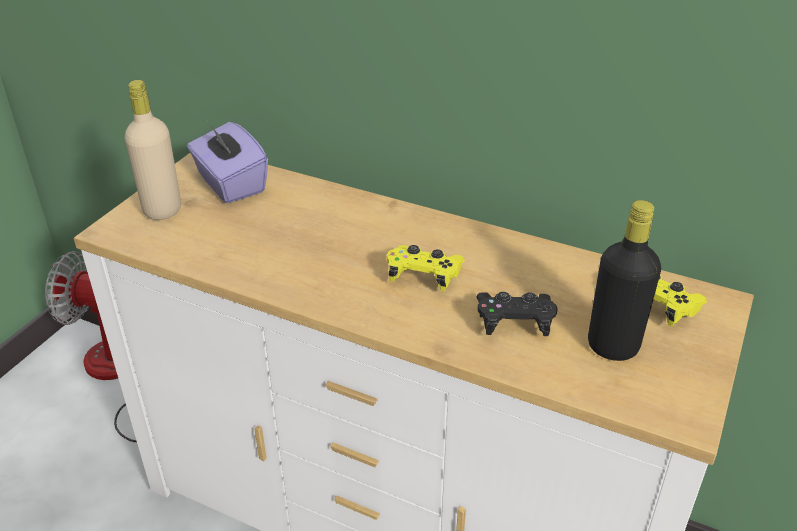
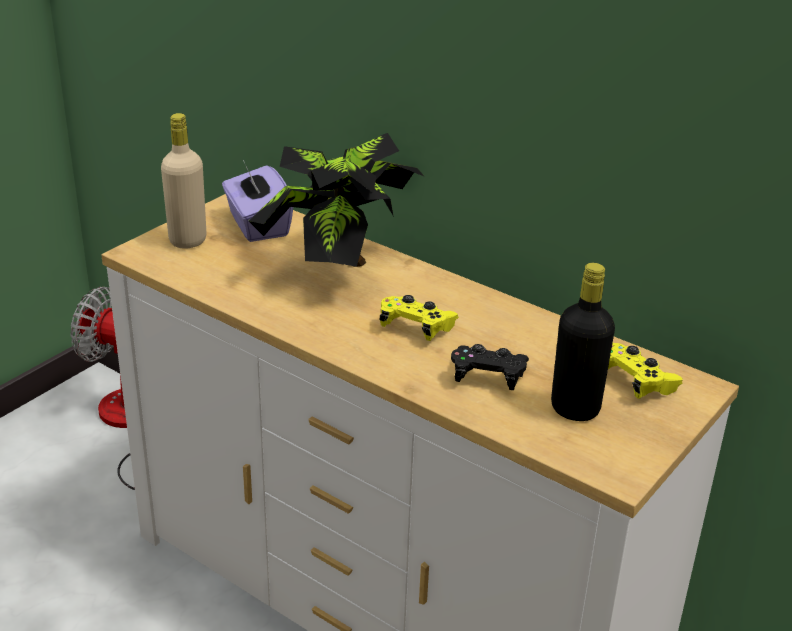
camera: 10 degrees right, 5 degrees down
(327, 221) = (340, 269): none -> potted plant

